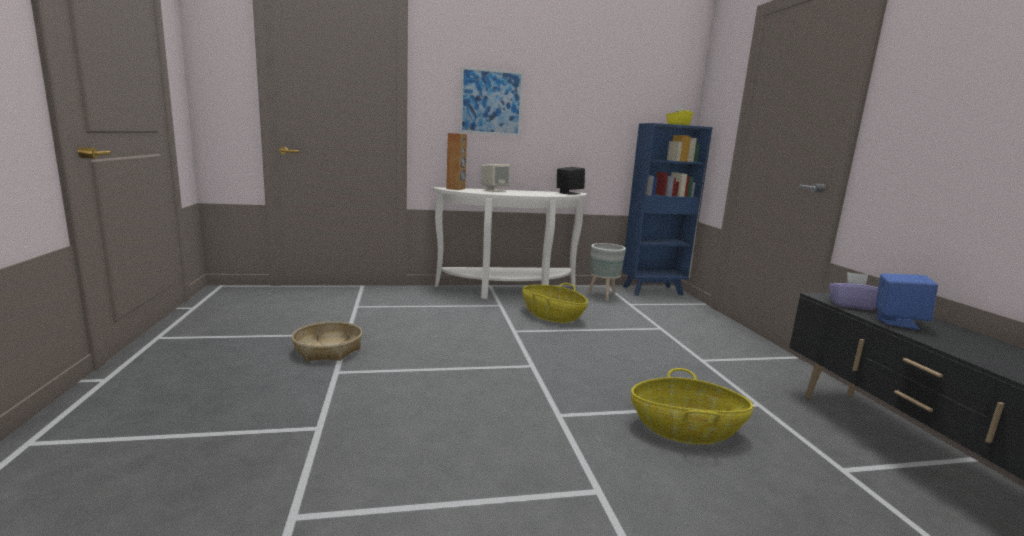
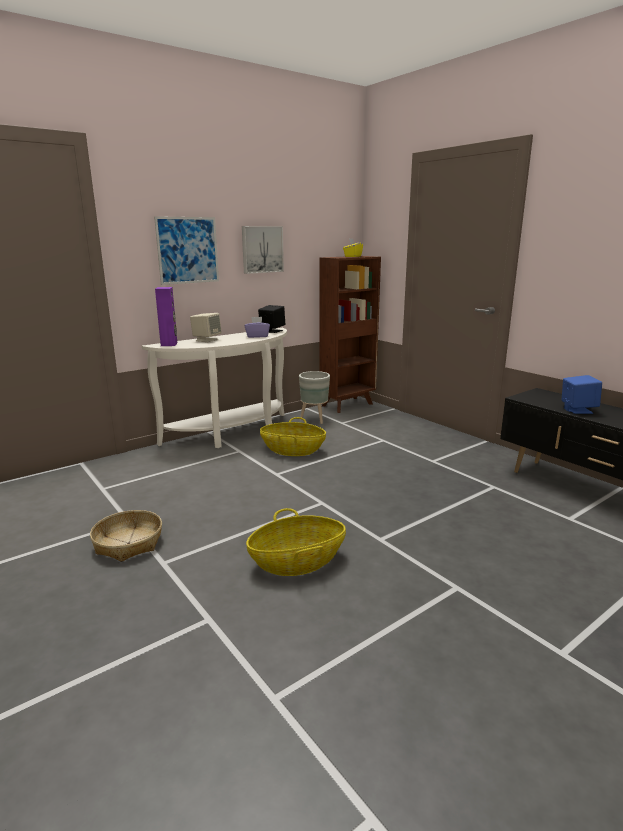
camera: 25 degrees left, 5 degrees up
(456, 189) = (169, 344): brown speaker -> purple speaker
(572, 109) = (262, 249): none -> picture
(654, 291) = (348, 405): blue bookcase -> brown bookcase
(686, 430) = (468, 521): basket -> basket (297, 562)
(851, 305) = (542, 402): purple tissue box -> purple tissue box (257, 336)

